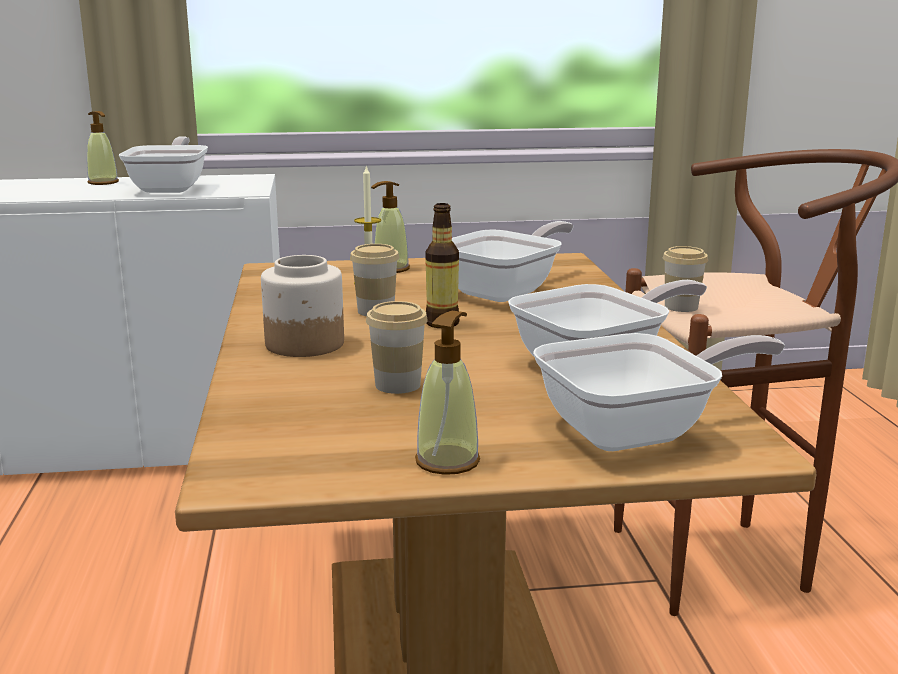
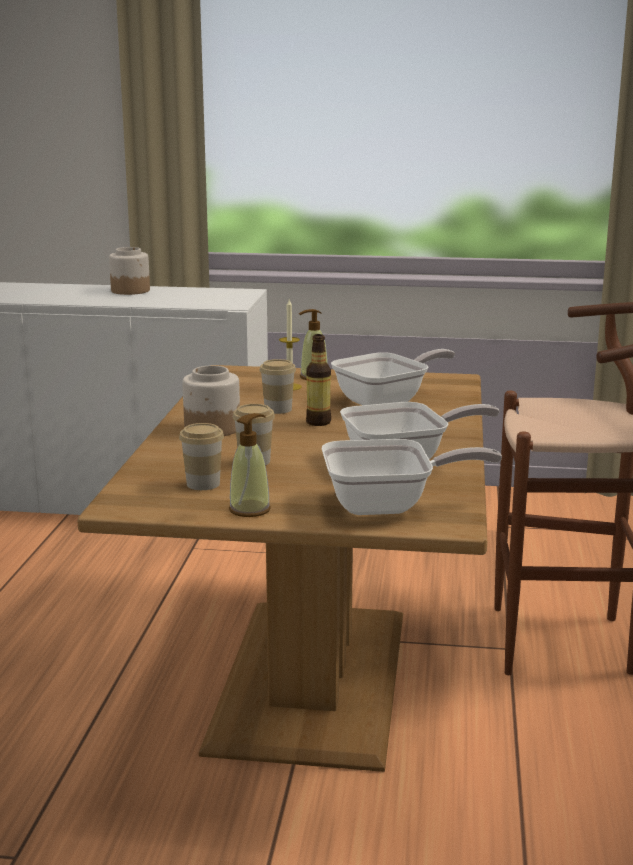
camera: 15 degrees right, 0 degrees up
(103, 182) = (130, 291): soap dispenser -> jar
(171, 188) = (178, 298): frying pan -> none
(681, 307) = (533, 425): cup -> cup (203, 484)

